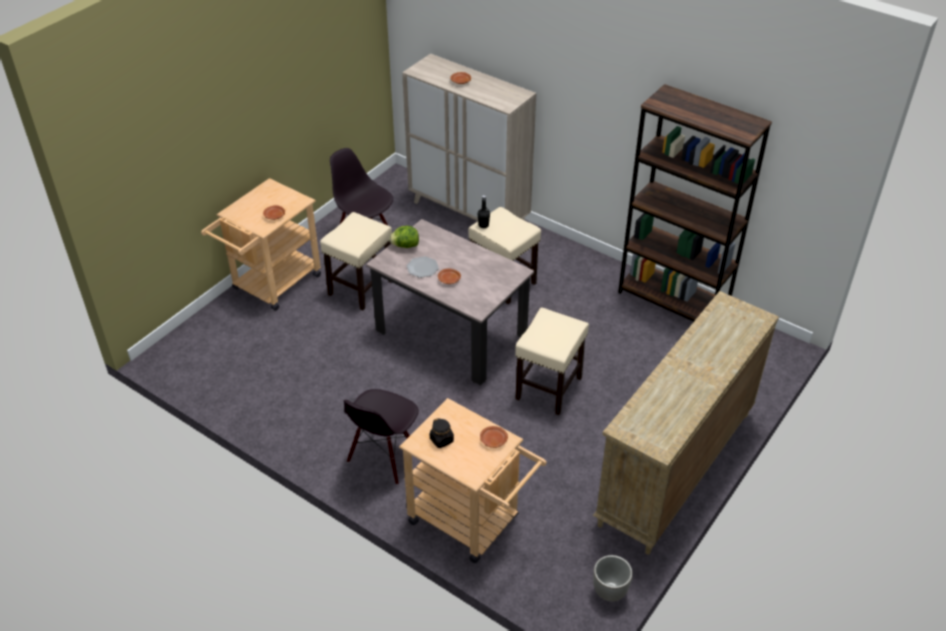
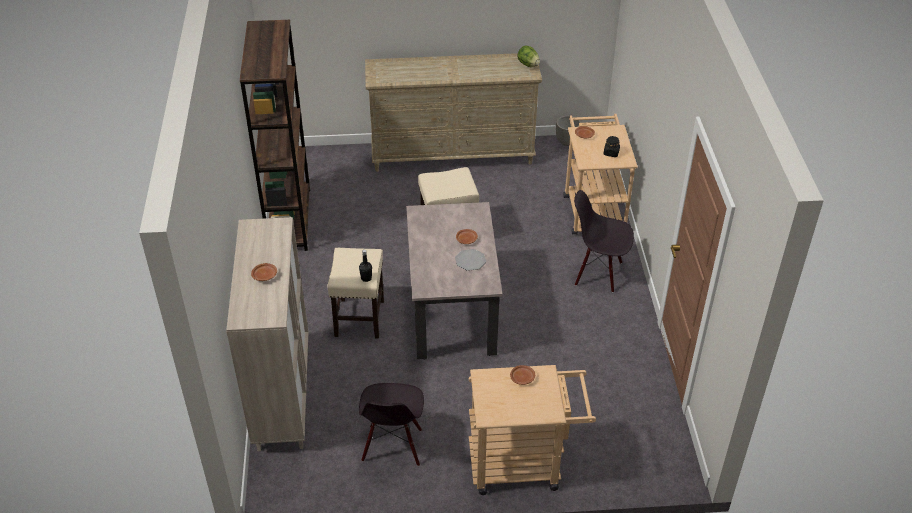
camera: 130 degrees left, 0 degrees up
(361, 287) = (459, 400): beige stool -> none
(383, 457) = (598, 273): black chair -> black chair turned 150 degrees counterclockwise
(405, 246) = (456, 285): lettuce -> lettuce (528, 64)

